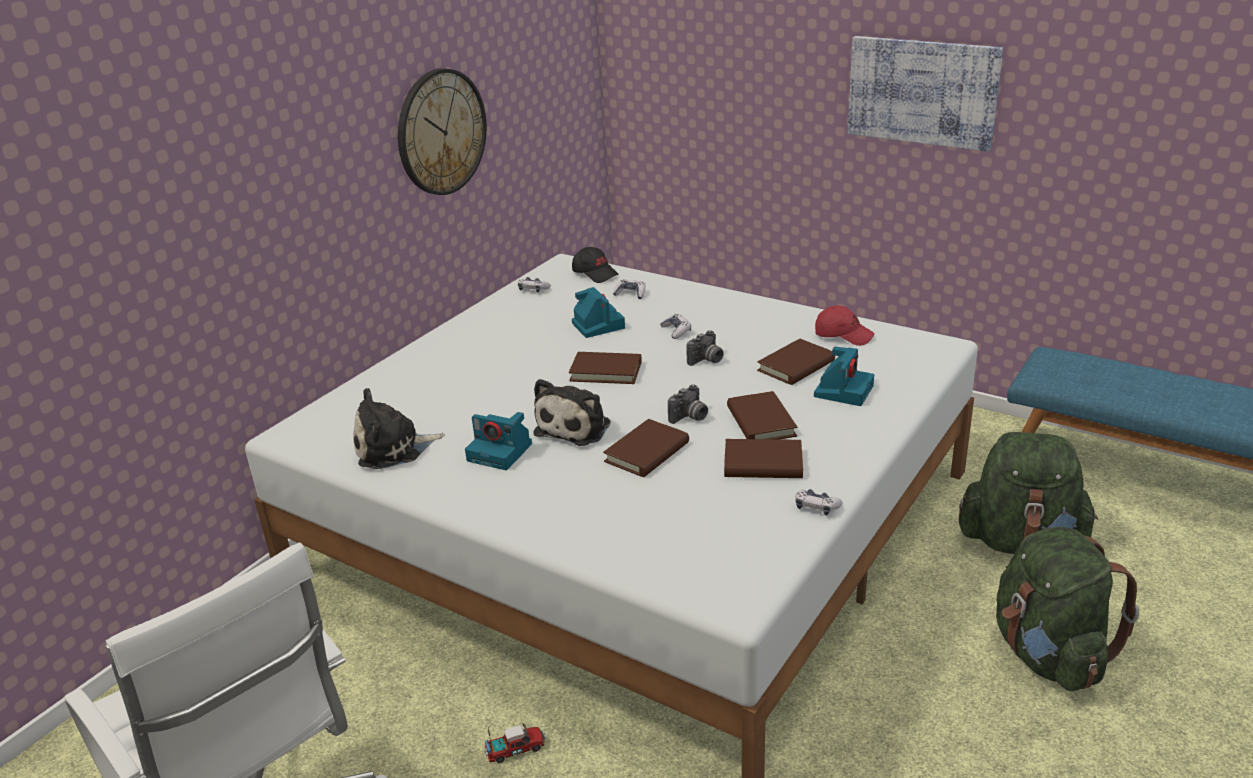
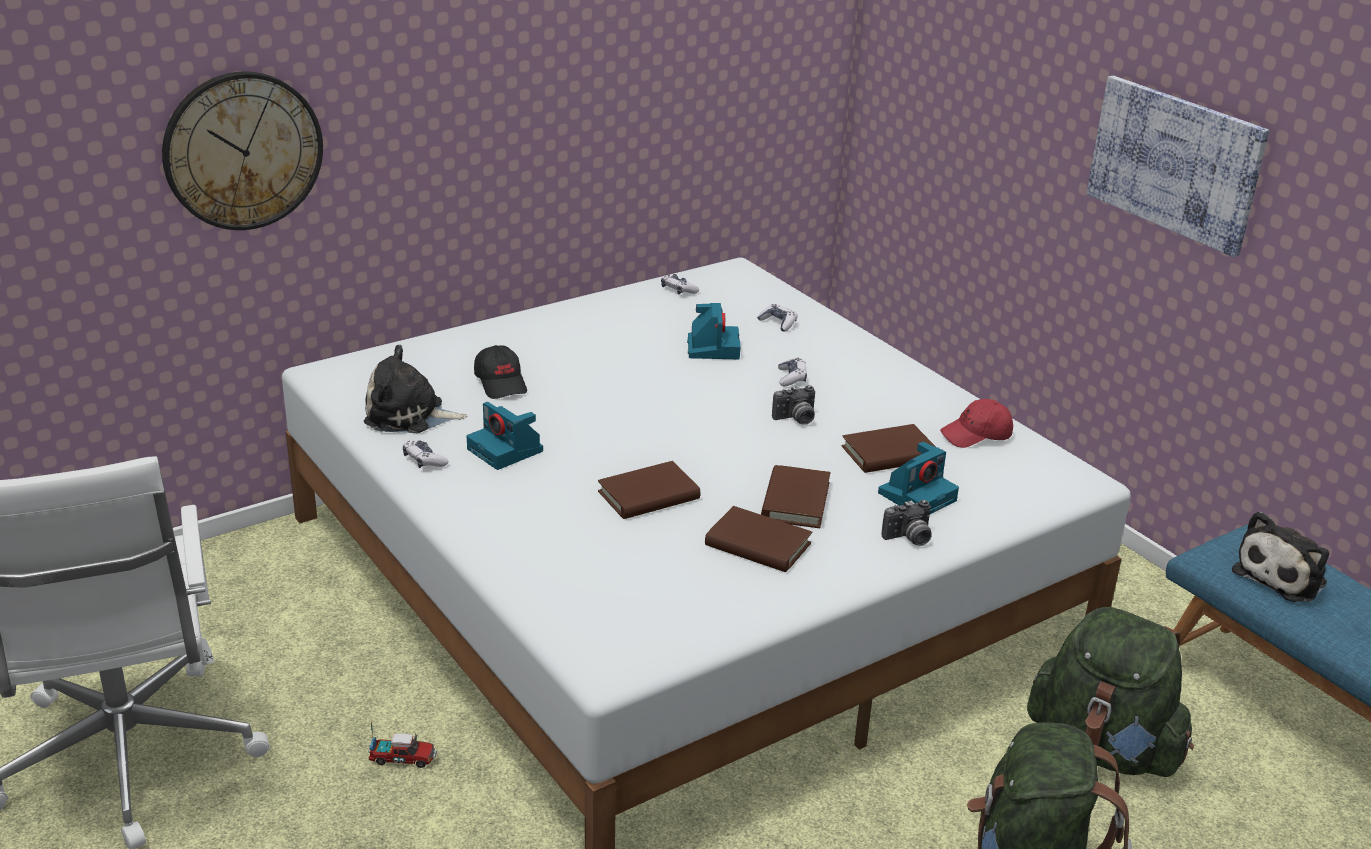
camera: 20 degrees right, 0 degrees up
(441, 132) = (600, 88): wall clock -> wall clock (243, 151)
(576, 427) = (600, 448): plush toy -> plush toy (1283, 576)
(595, 273) = (759, 290): black cap -> black cap (501, 383)
(606, 371) = (679, 400): brown book -> none
(690, 417) = (724, 474): camera -> camera (909, 538)
(816, 507) = (773, 606): game controller -> game controller (424, 460)
(843, 335) = (976, 436): red cap -> red cap turned 120 degrees clockwise

